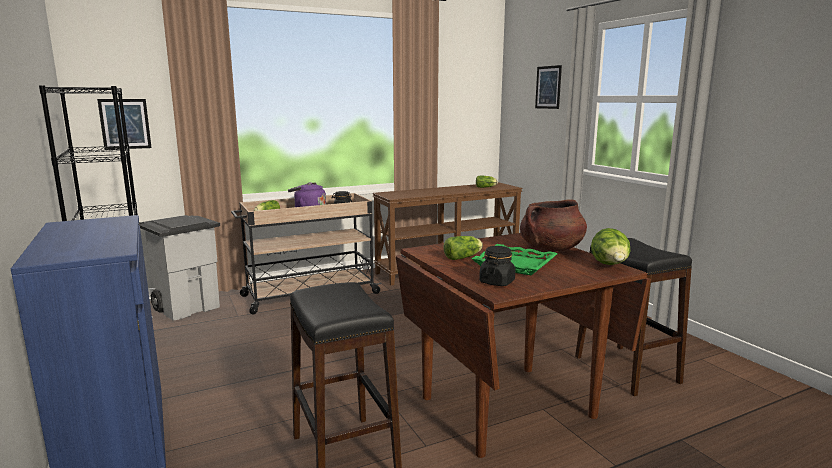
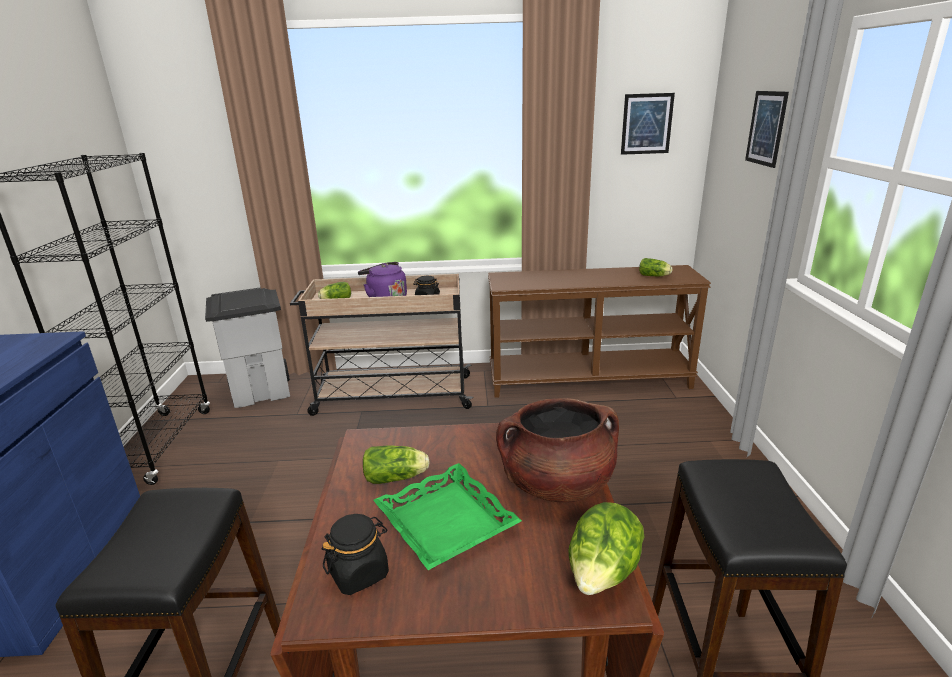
camera: 25 degrees right, 10 degrees up
(125, 124) = (194, 182): picture -> picture (646, 124)

